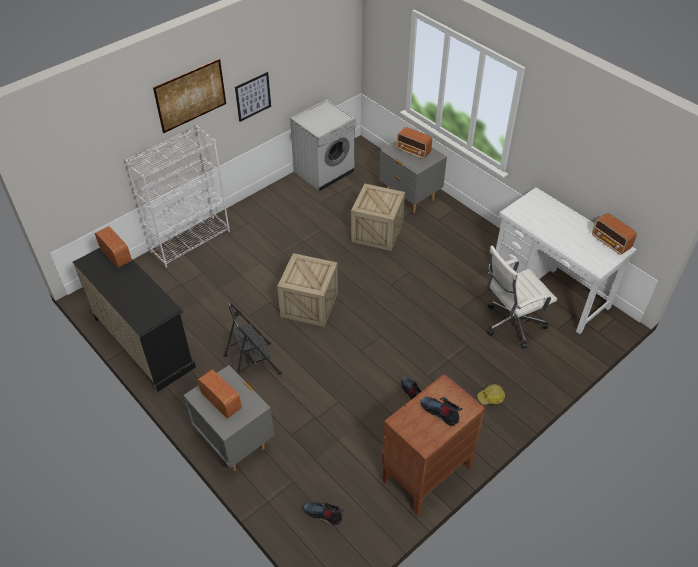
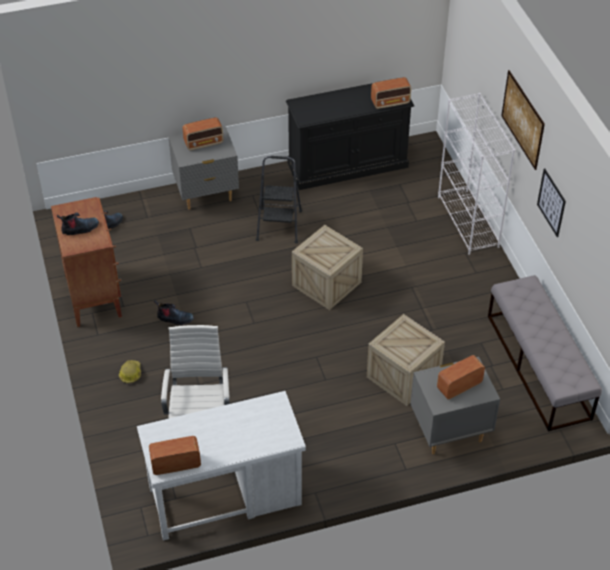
camera: 115 degrees right, 0 degrees up
(325, 172) = (538, 367): white washing machine -> grey bench

